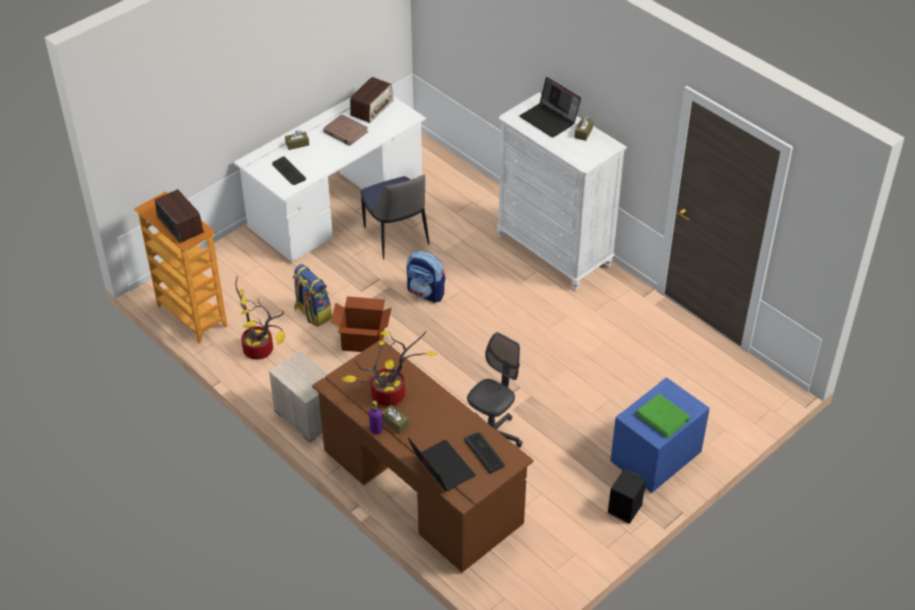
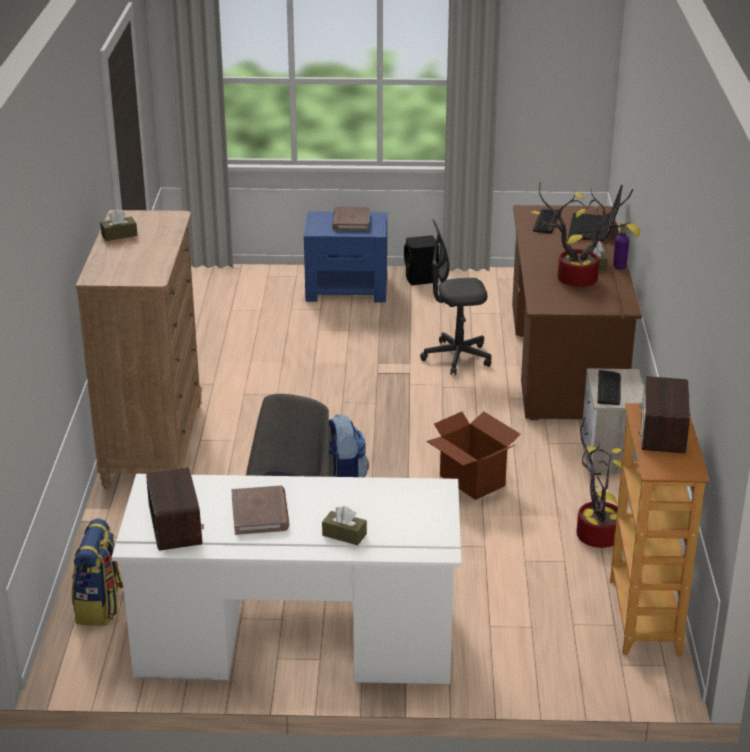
camera: 135 degrees left, 15 degrees down
(288, 171) = (405, 507): keyboard -> keyboard (609, 388)
(312, 313) = (492, 536): backpack -> backpack (100, 607)
(372, 108) = (175, 524): radio -> radio turned 90 degrees clockwise
(550, 119) = (123, 258): laptop -> none
(554, 251) = (153, 445): white dresser -> brown dresser
(663, 417) = (351, 221): green book -> brown book

